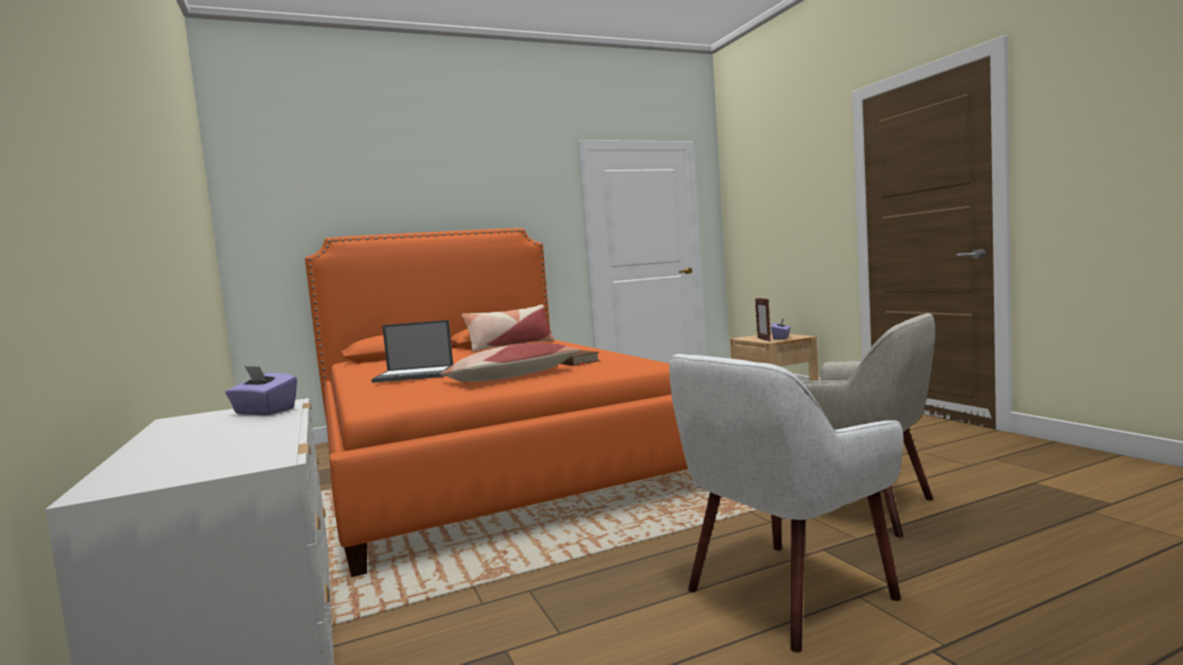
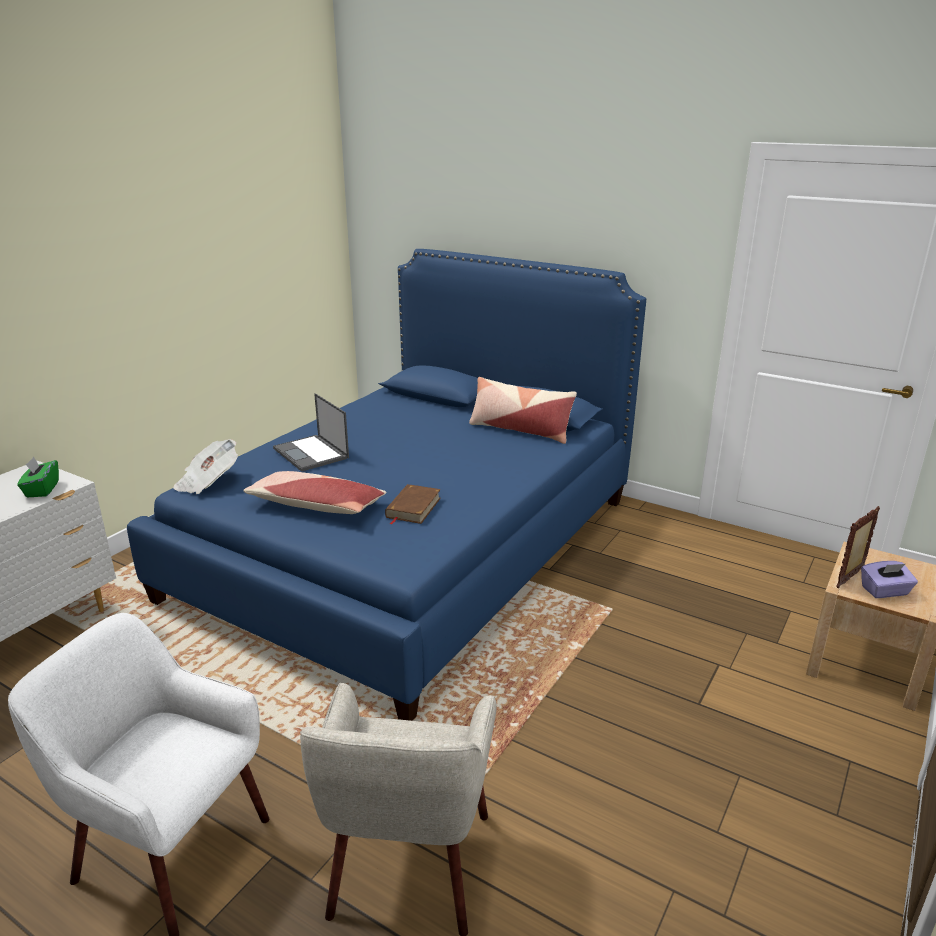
camera: 55 degrees right, 20 degrees up
(264, 412) = (42, 489): purple tissue box -> green tissue box
(379, 400) = (208, 482): none -> newspaper
(486, 462) = (410, 546): orange bed -> blue bed

